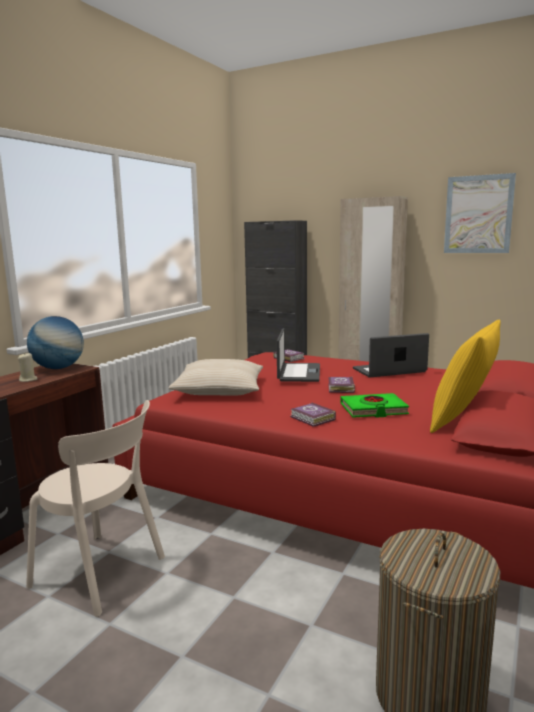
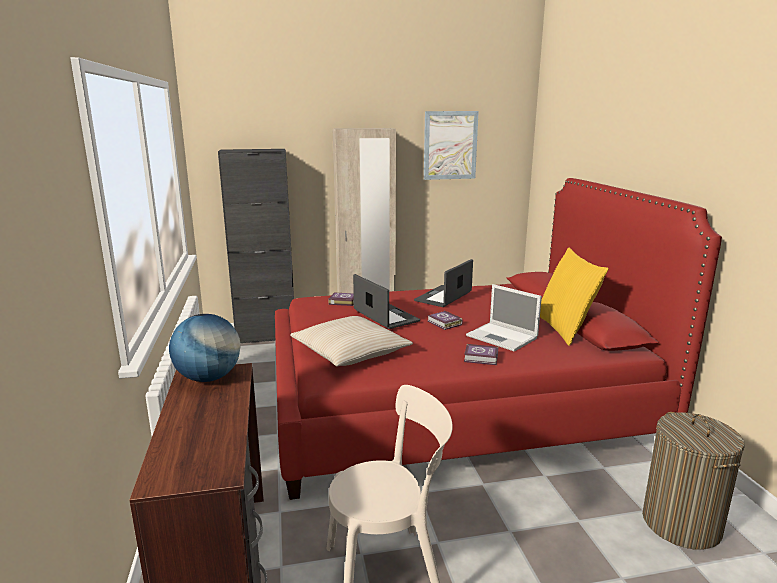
camera: 40 degrees left, 5 degrees up
(28, 380) = (217, 403): beige candle -> none
(373, 410) = (503, 337): green book -> laptop

